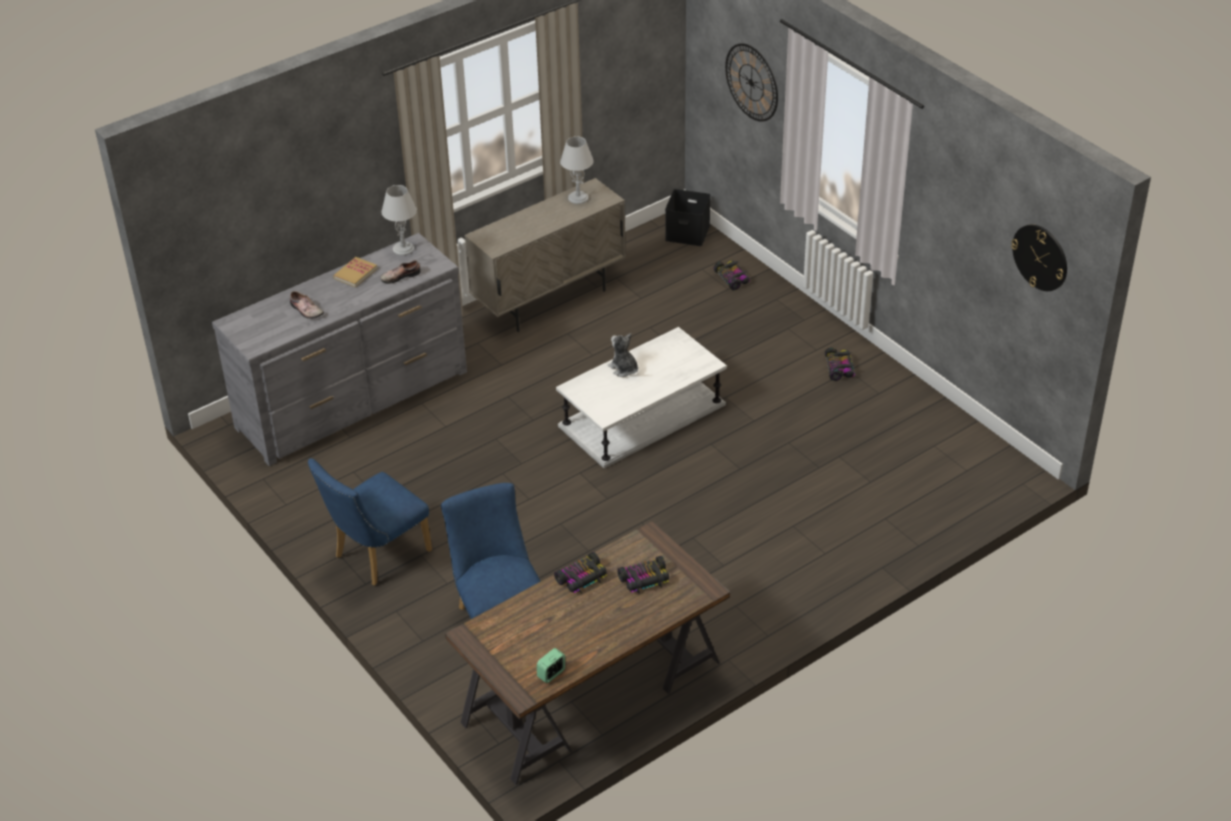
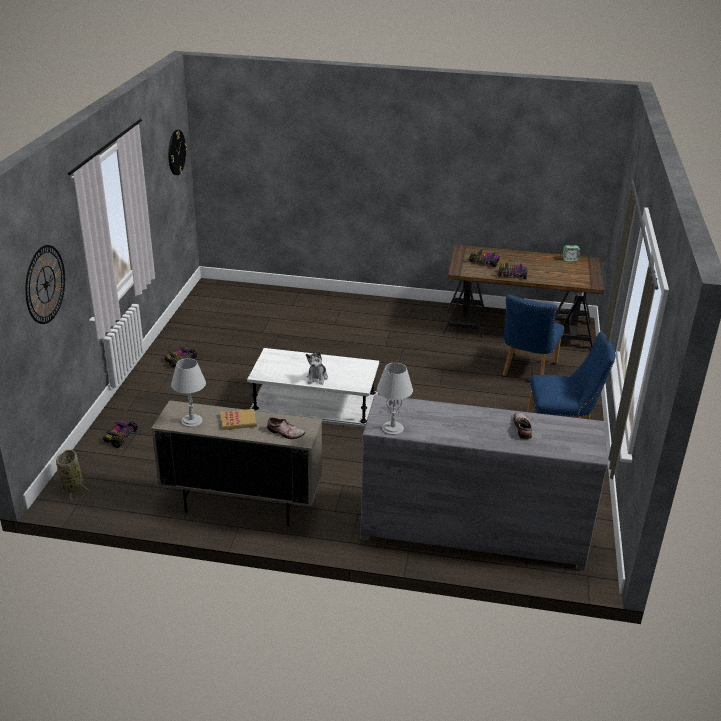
camera: 135 degrees left, 10 degrees down
(355, 273) = (453, 432): book -> book (238, 421)
(400, 276) = (423, 411): shoe -> shoe (285, 433)
(688, 232) = (72, 485): black storage box -> basket

